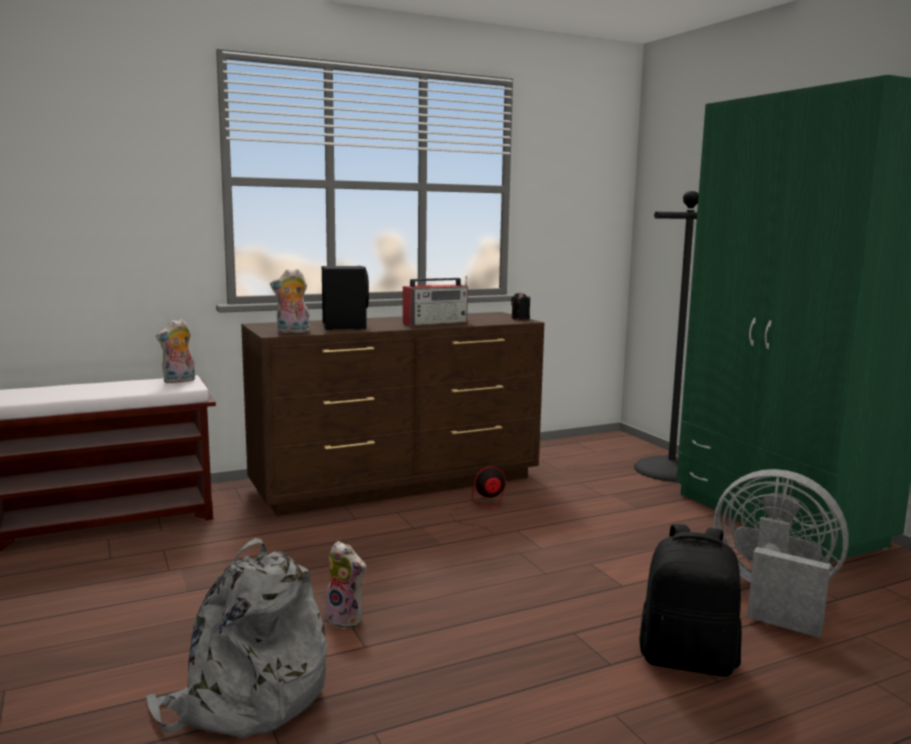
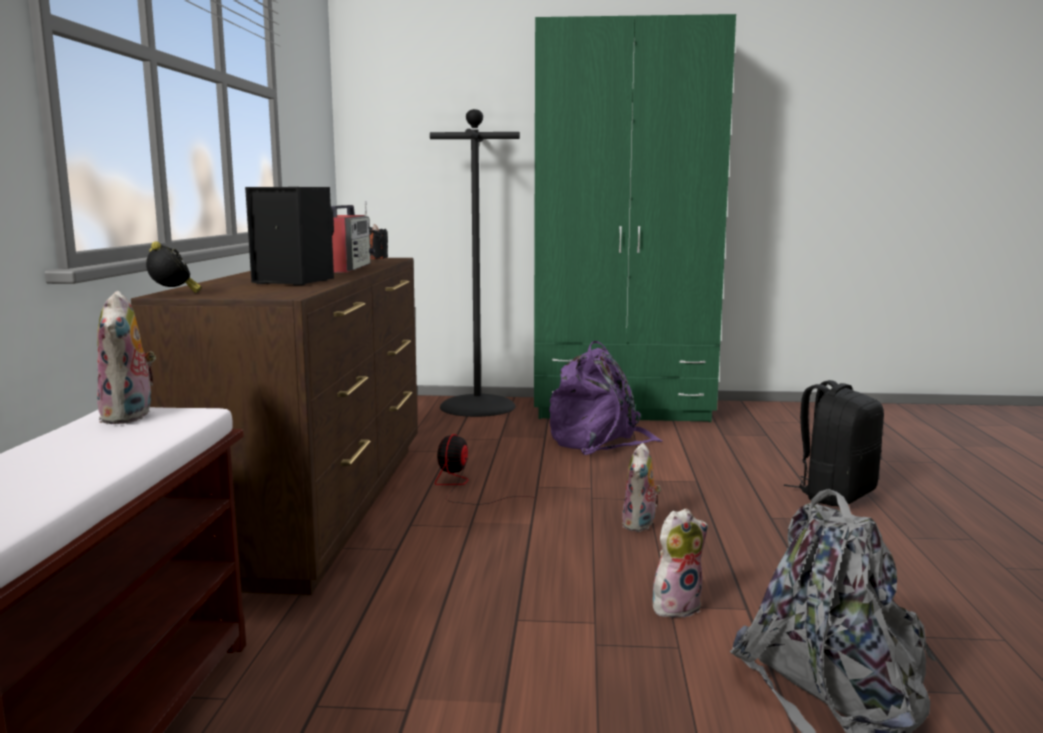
camera: 60 degrees left, 0 degrees up
(260, 324) = (173, 294): none -> alarm clock
(292, 332) = (287, 291): plush toy -> plush toy (640, 525)
(664, 528) = (600, 441): none -> purple backpack
(773, 597) = (752, 448): grey fan -> none

